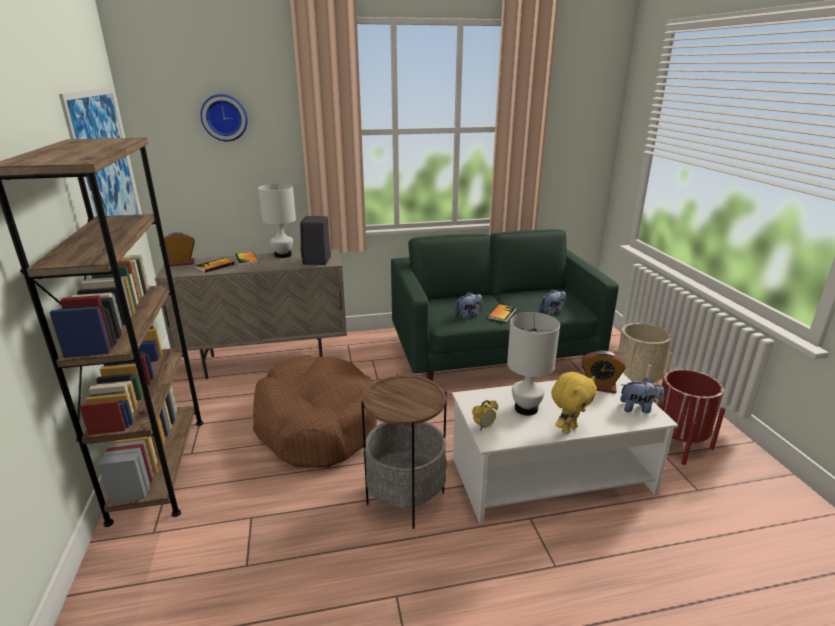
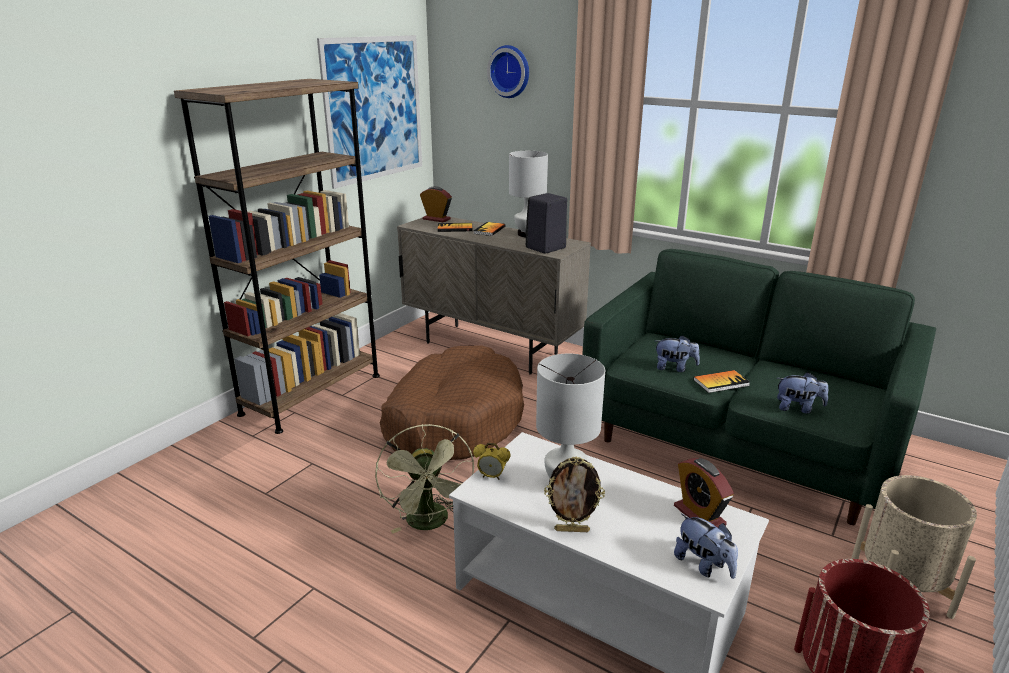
camera: 45 degrees right, 0 degrees up
(405, 498) = (430, 523): side table -> green fan
(568, 429) = (572, 530): yellow plush toy -> picture frame

